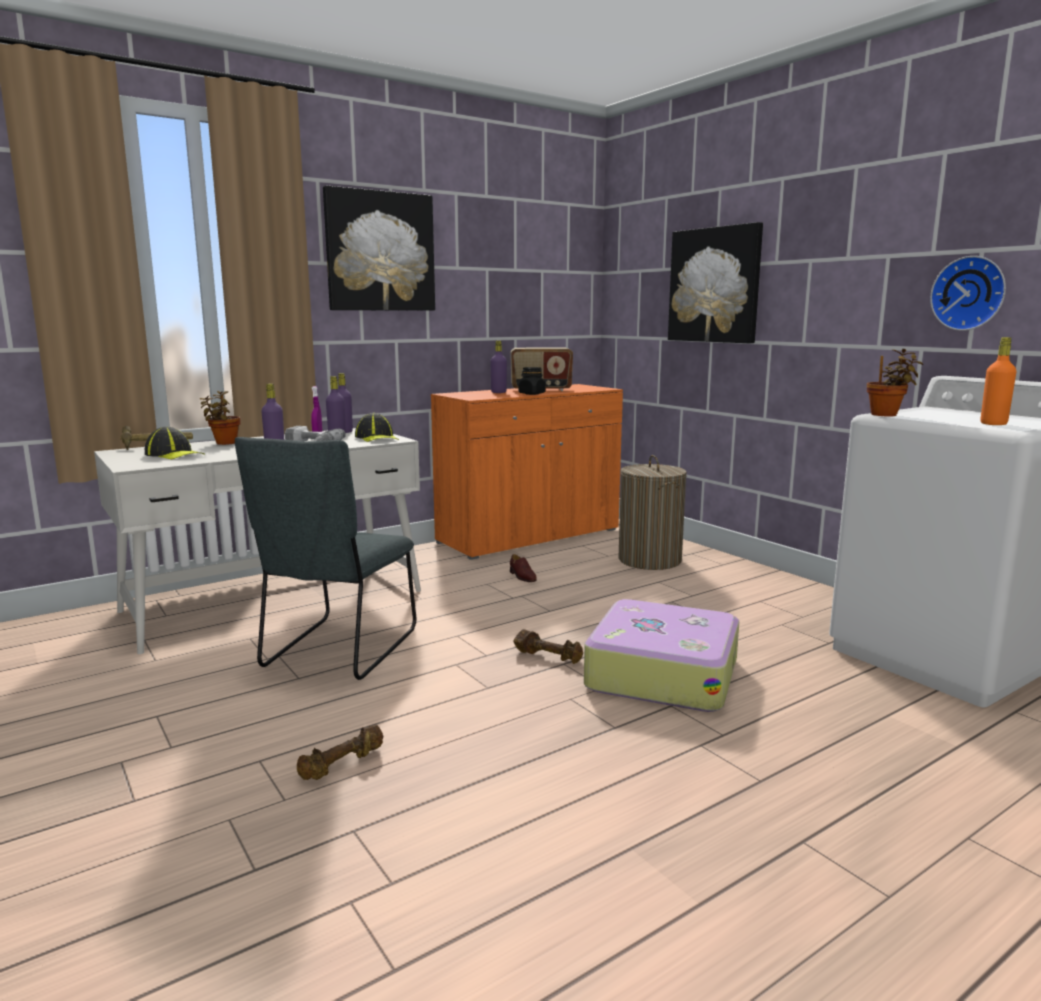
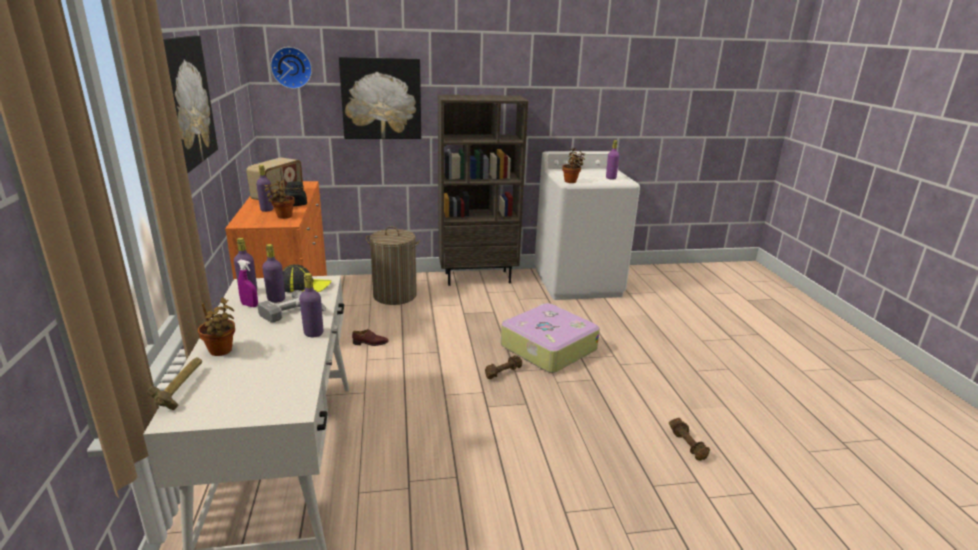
camera: 65 degrees left, 10 degrees up
(174, 454) = (253, 382): cap -> none
(337, 651) = (426, 450): grey chair -> none
(343, 765) = (587, 477): brown dumbbell -> brown dumbbell (688, 445)
(488, 396) = (283, 217): none -> potted plant
(792, 587) = (478, 278): none -> brown bookcase
(969, 293) = (550, 109): wall clock -> wall clock (291, 67)
(993, 424) = (611, 178): orange bottle -> purple bottle

